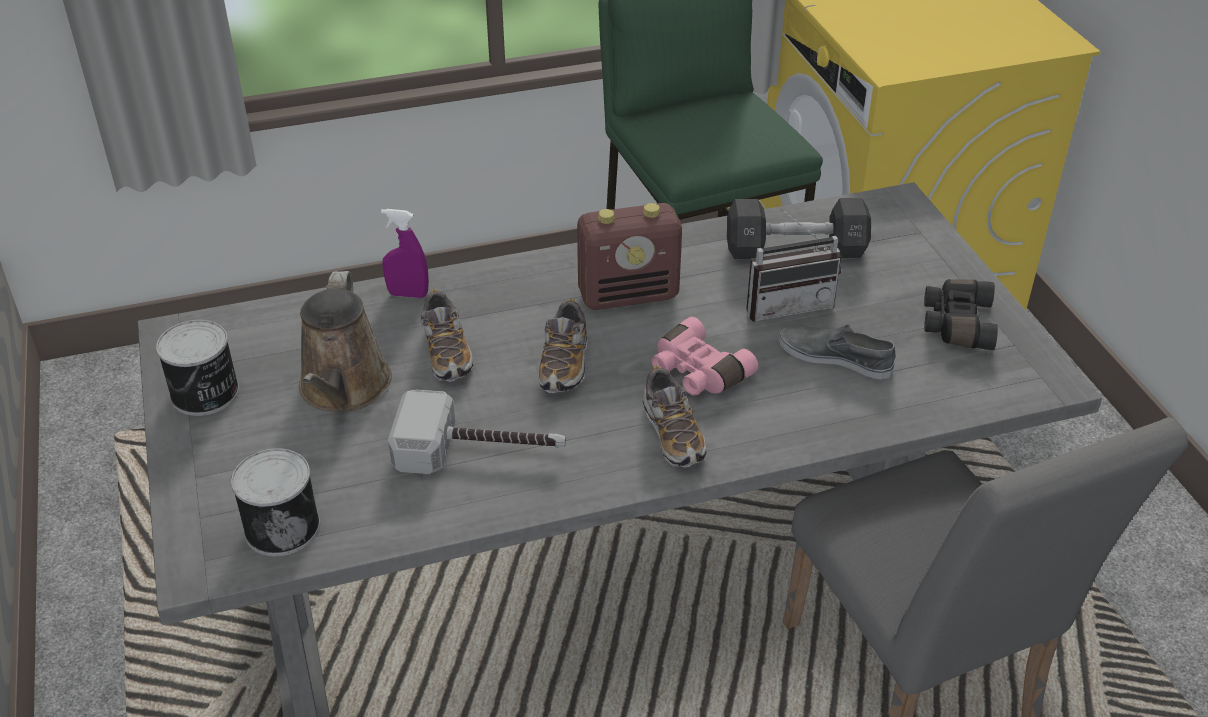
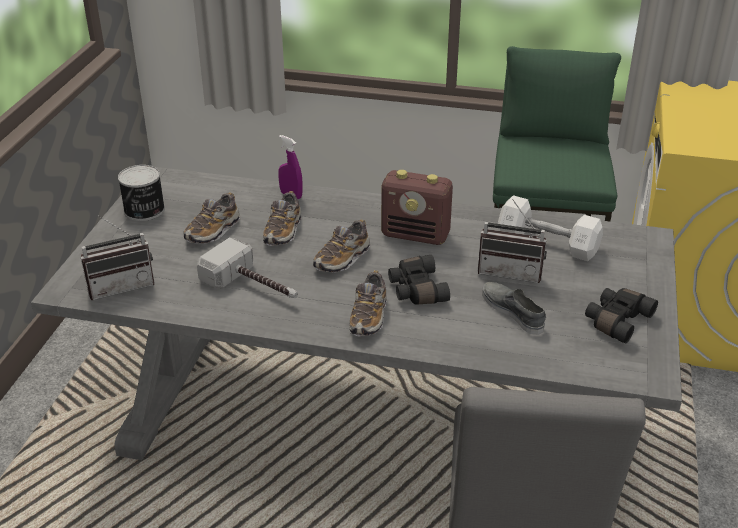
camera: 30 degrees right, 5 degrees down
(282, 526) = (121, 285): can -> radio
(344, 389) = (213, 231): brown watering can -> shoe
(696, 373) = (416, 290): pink binoculars -> black binoculars
(795, 249) = (547, 243): black dumbbell -> white dumbbell

